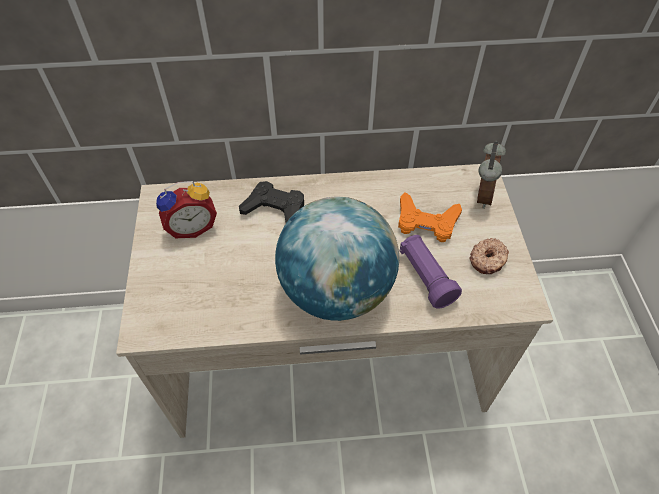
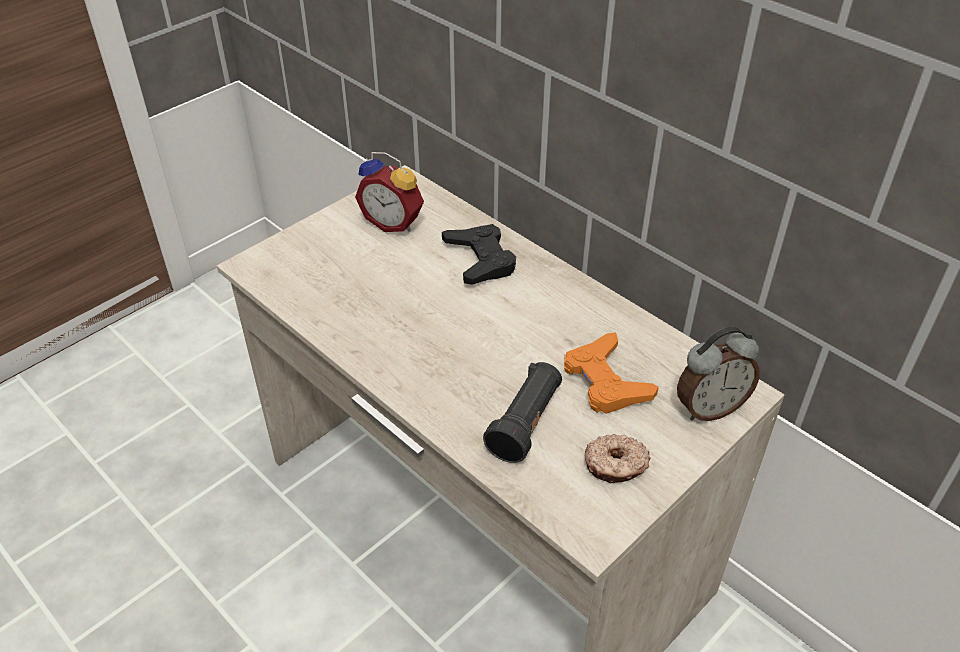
camera: 50 degrees right, 10 degrees down
(336, 290) = (429, 362): globe -> none
(425, 277) = (526, 423): purple flashlight -> black flashlight

